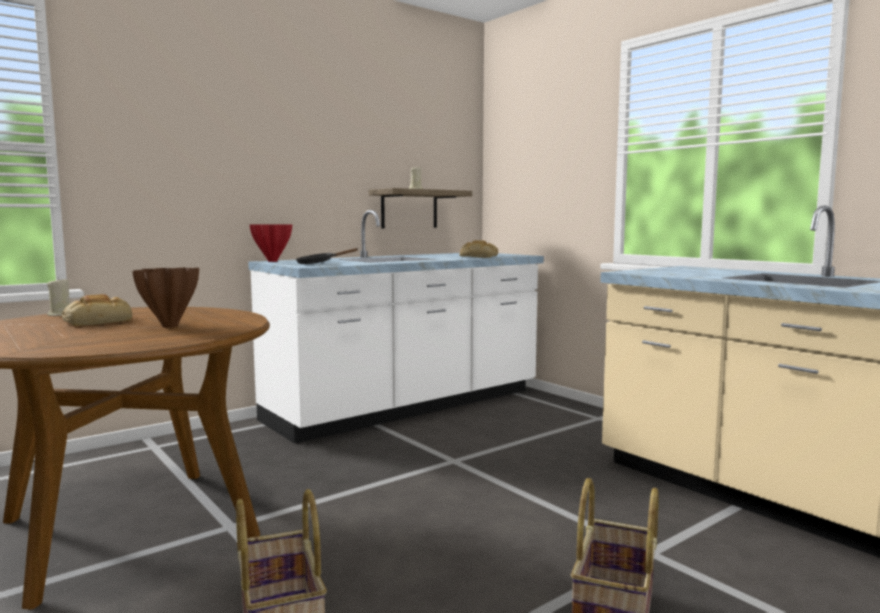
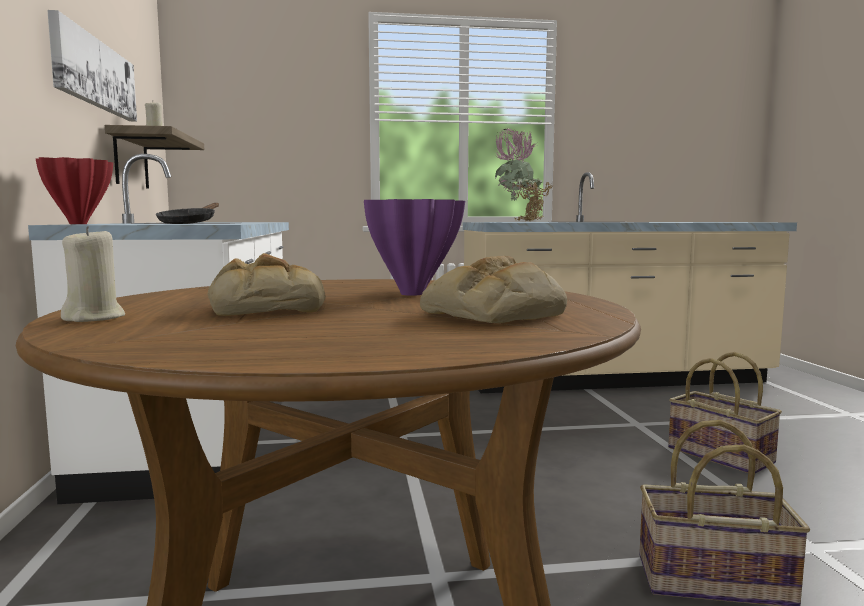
camera: 60 degrees left, 0 degrees up
(168, 326) = (412, 294): brown vase -> purple vase
(358, 157) = (94, 74): none -> picture
(478, 256) = (248, 222): bread -> bread (494, 315)
(678, 272) = (520, 222): none -> potted plant

